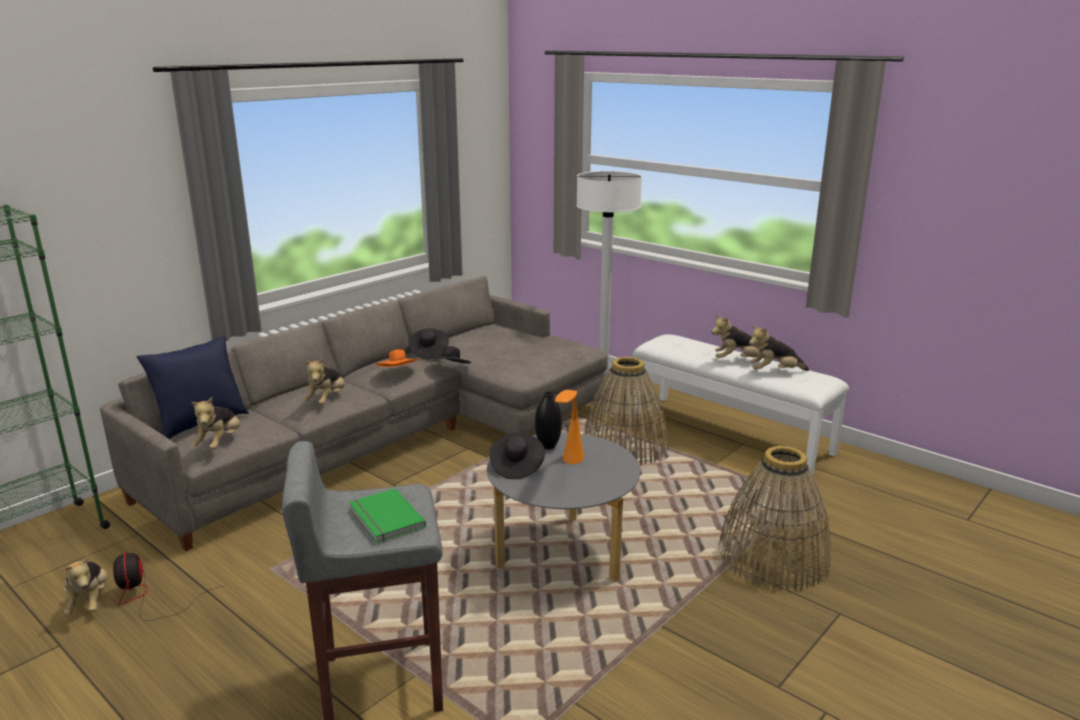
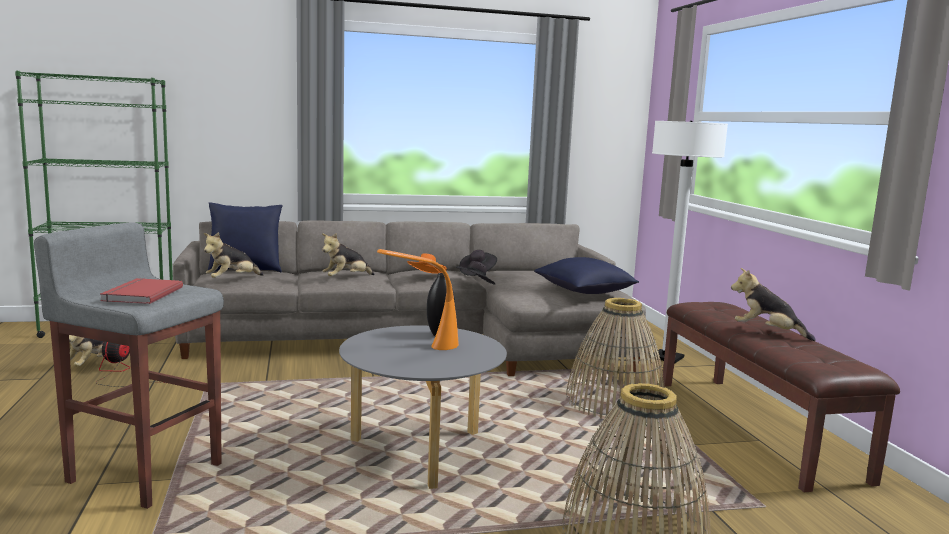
camera: 35 degrees right, 10 degrees down
(384, 519) = (140, 294): green book -> red book
(516, 467) = (385, 338): black hat -> none
(552, 351) = (584, 292): none -> blue pillow
(730, 433) = (755, 427): white bench -> brown bench
(774, 372) = (798, 348): plush toy -> none

